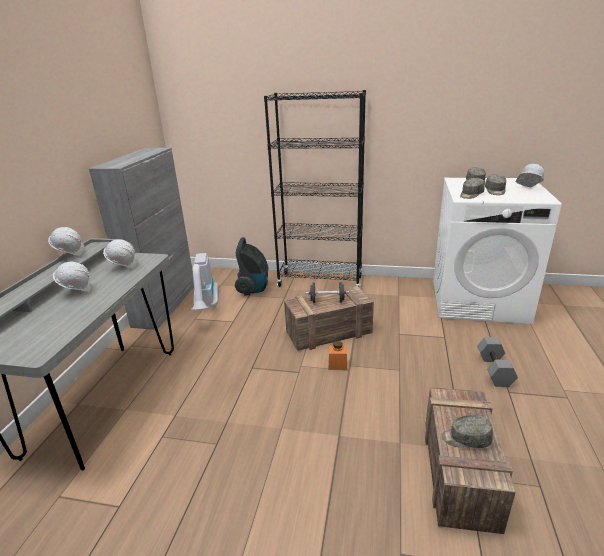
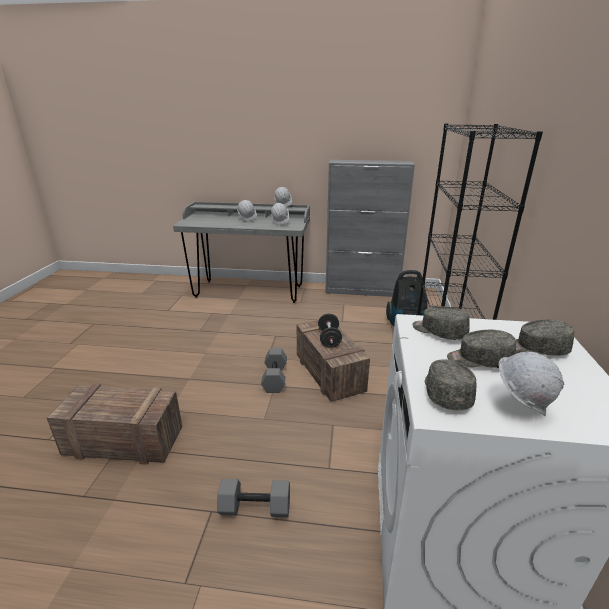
camera: 85 degrees right, 0 degrees up
(206, 308) = (361, 307): vacuum cleaner -> none
(337, 365) = (275, 378): orange jar -> grey dumbbell
(465, 439) = (107, 401): grey cap -> grey cap (446, 392)

